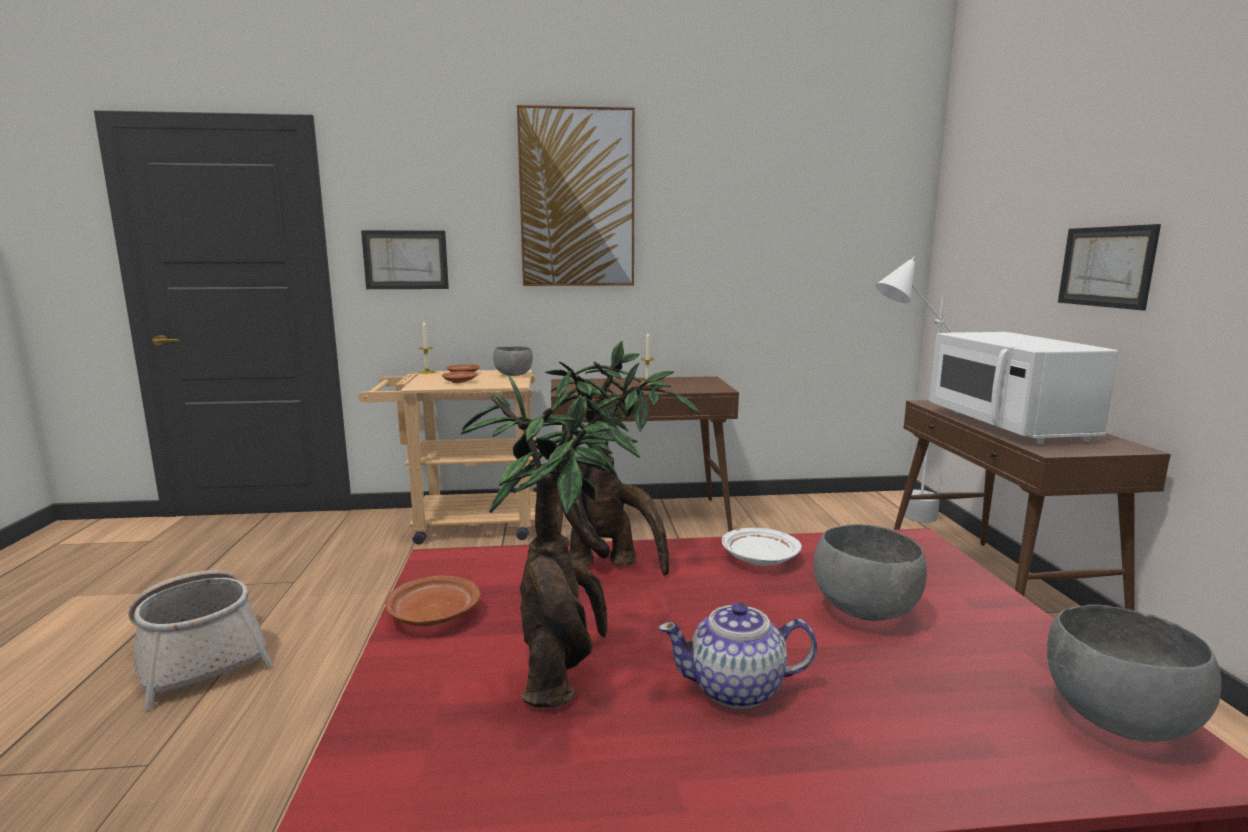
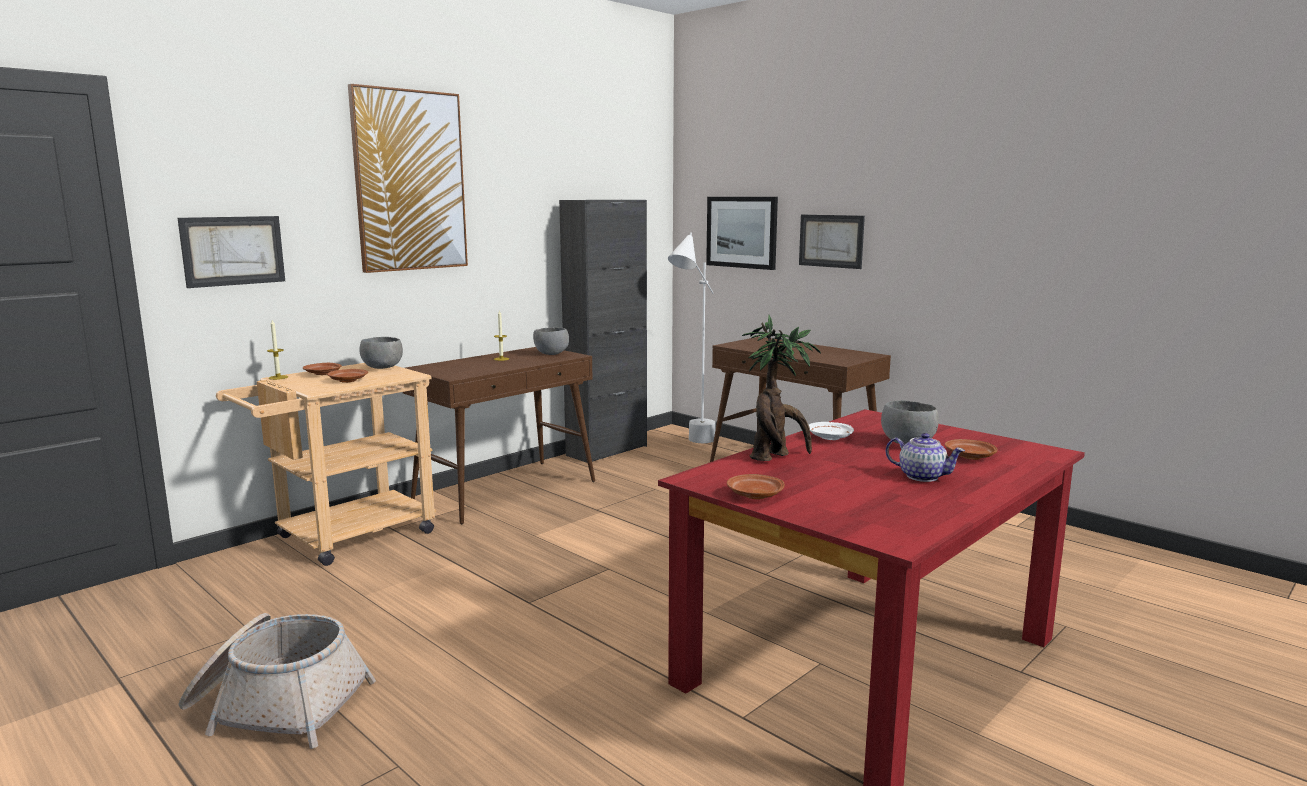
camera: 40 degrees left, 0 degrees up
(561, 673) = (858, 492): potted plant -> none
(737, 689) = (921, 476): teapot -> teapot turned 105 degrees counterclockwise
(792, 503) = (607, 451): none -> black cabinet
(932, 685) = (969, 456): none -> brown plate
(997, 258) = (742, 232): none -> picture
(1007, 425) = (797, 352): white microwave -> none
(1115, 721) = (1026, 449): grey bowl -> grey bowl (551, 354)

